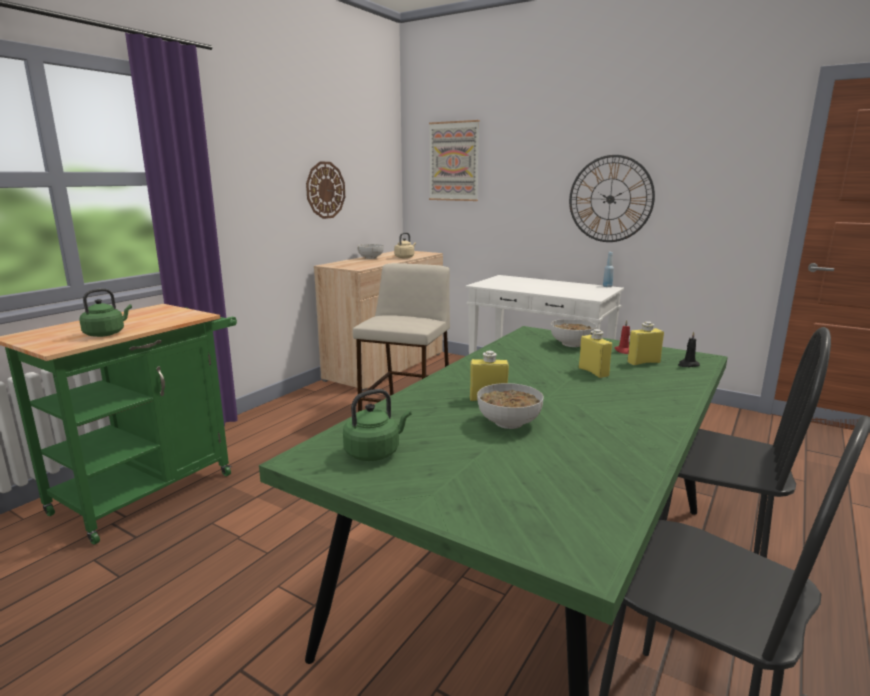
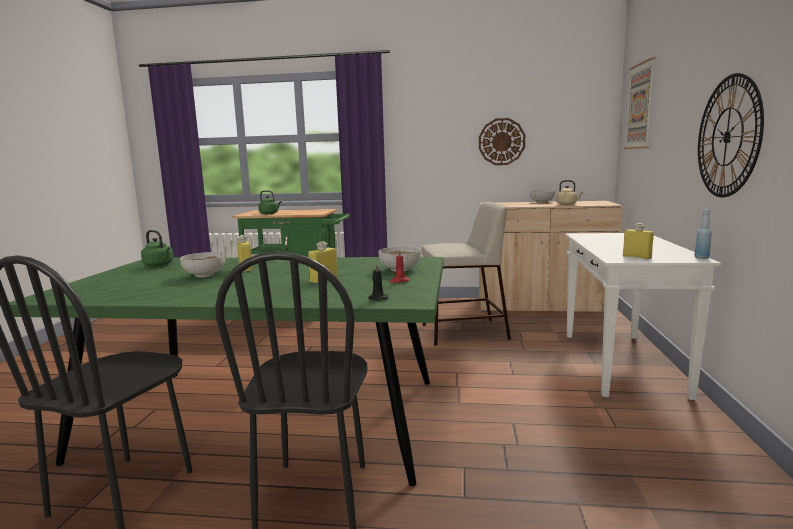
camera: 65 degrees right, 5 degrees down
(643, 362) = (368, 287): yellow bottle -> yellow bottle (637, 257)

